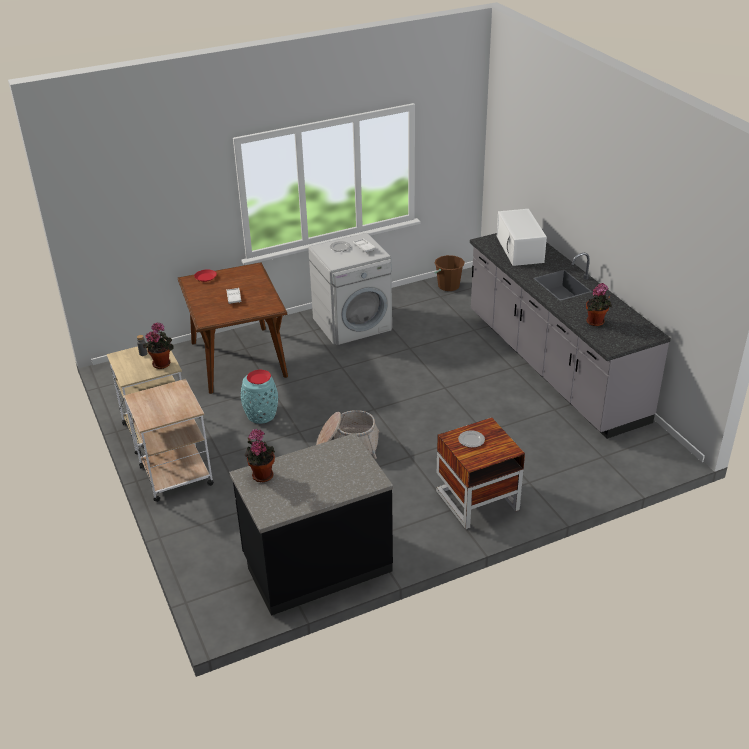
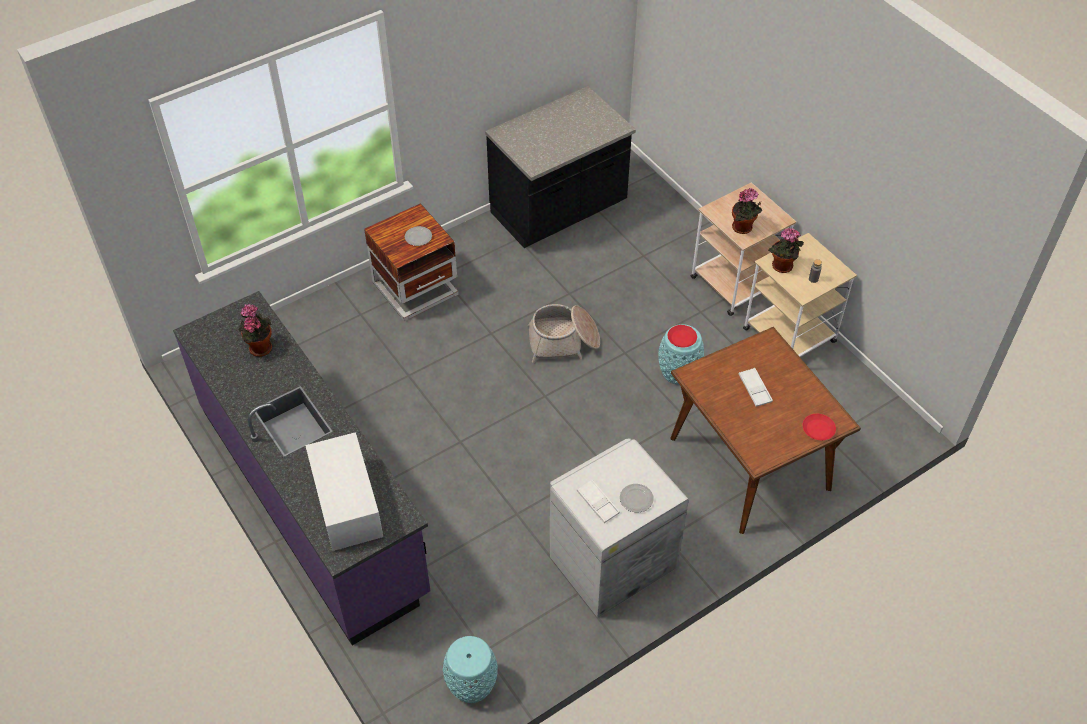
camera: 170 degrees right, 15 degrees up
(261, 474) = (605, 128): potted plant -> potted plant (743, 228)
(448, 286) = (471, 684): brown bucket -> turquoise stool
(553, 366) = (313, 499): grey counter -> purple counter

